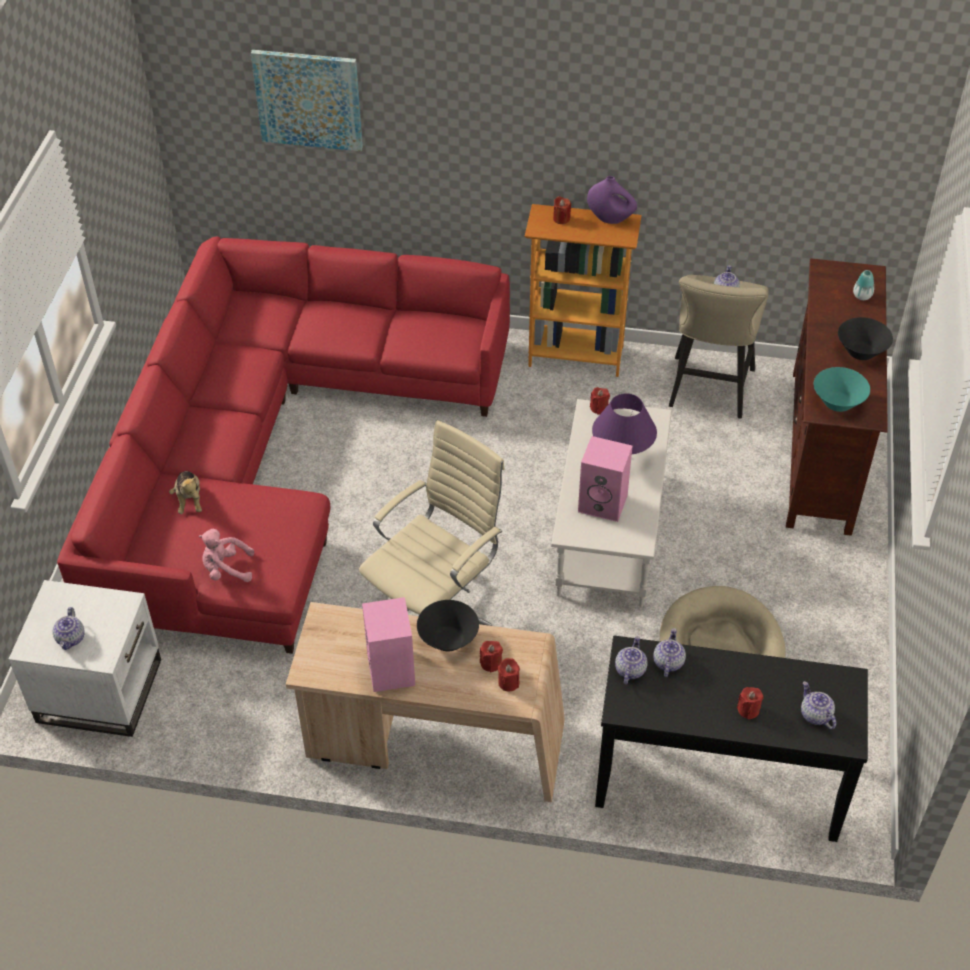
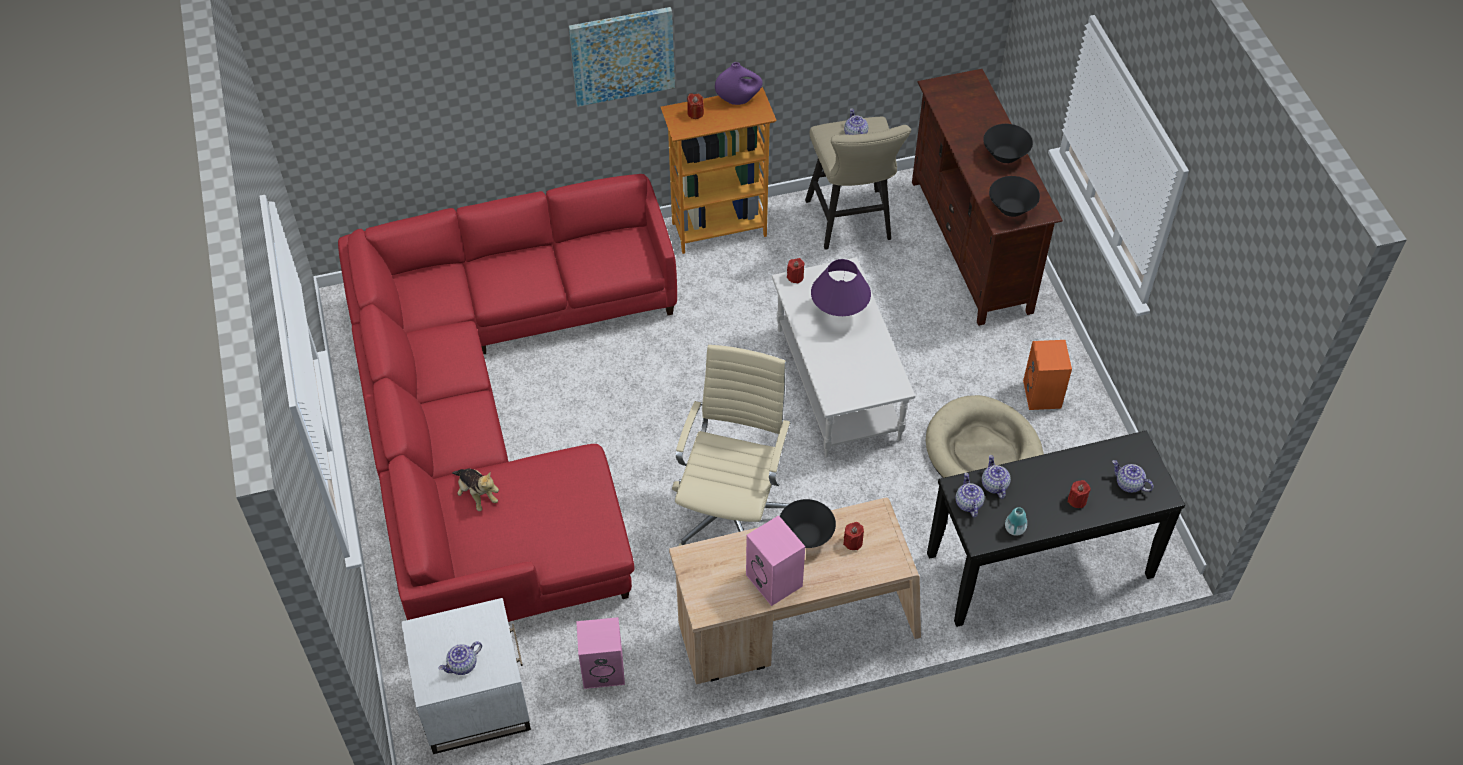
camera: 25 degrees left, 5 degrees up
(71, 638) = (462, 665): teapot -> teapot turned 75 degrees clockwise
(226, 569) = (553, 546): pink plush toy -> none
(308, 99) = (431, 73): picture -> picture (622, 55)
(508, 682) = (877, 553): red candle -> none
(604, 503) = (848, 363): pink speaker -> pink speaker (604, 669)
(817, 617) = (1043, 395): none -> orange speaker
(837, 403) = (1011, 208): turquoise bowl -> black bowl
(862, 296) = (978, 103): vase -> vase (1014, 529)

